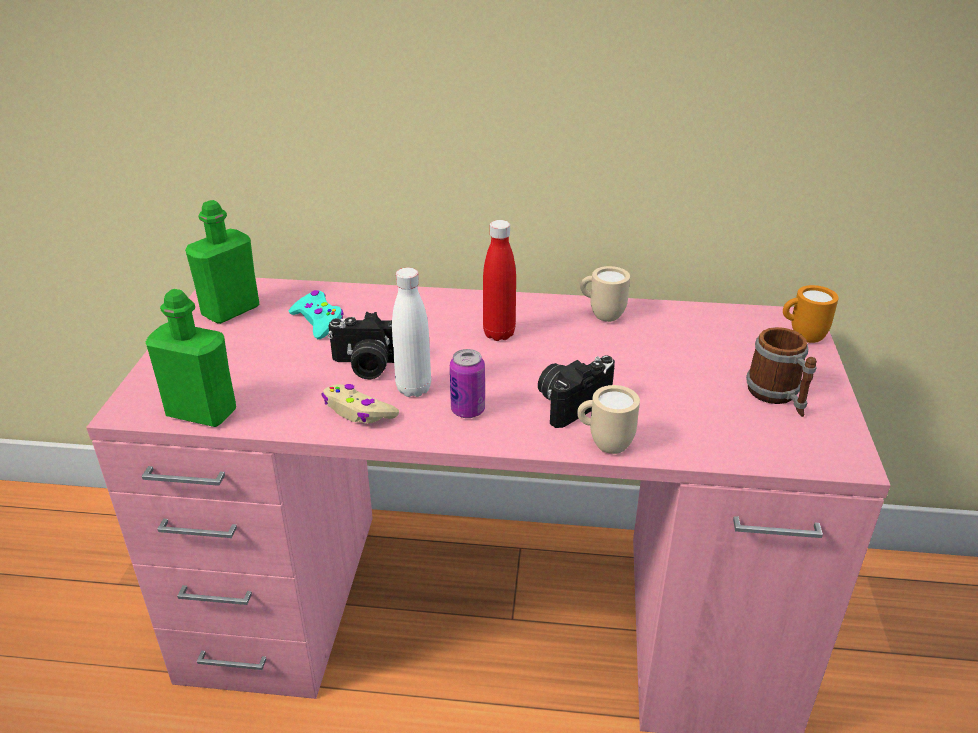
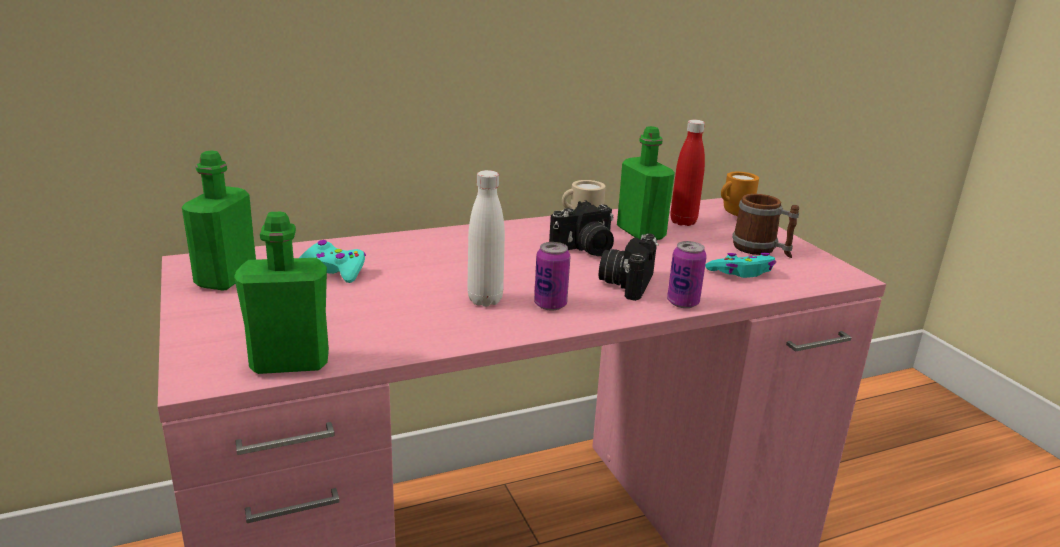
camera: 30 degrees left, 10 degrees down
(358, 412) = (454, 326): beige game controller -> none
(368, 366) = (422, 292): camera -> camera (585, 250)
(499, 334) = (513, 250): red bottle -> red bottle (683, 222)
(604, 444) = (683, 302): beige mug -> can
(657, 340) = (640, 233): none -> green bottle
(716, 422) = (741, 272): none -> turquoise game controller

